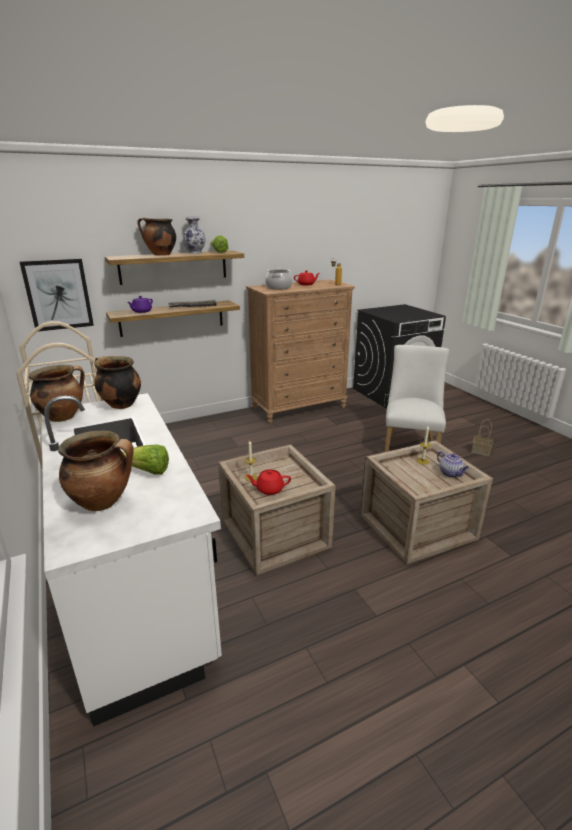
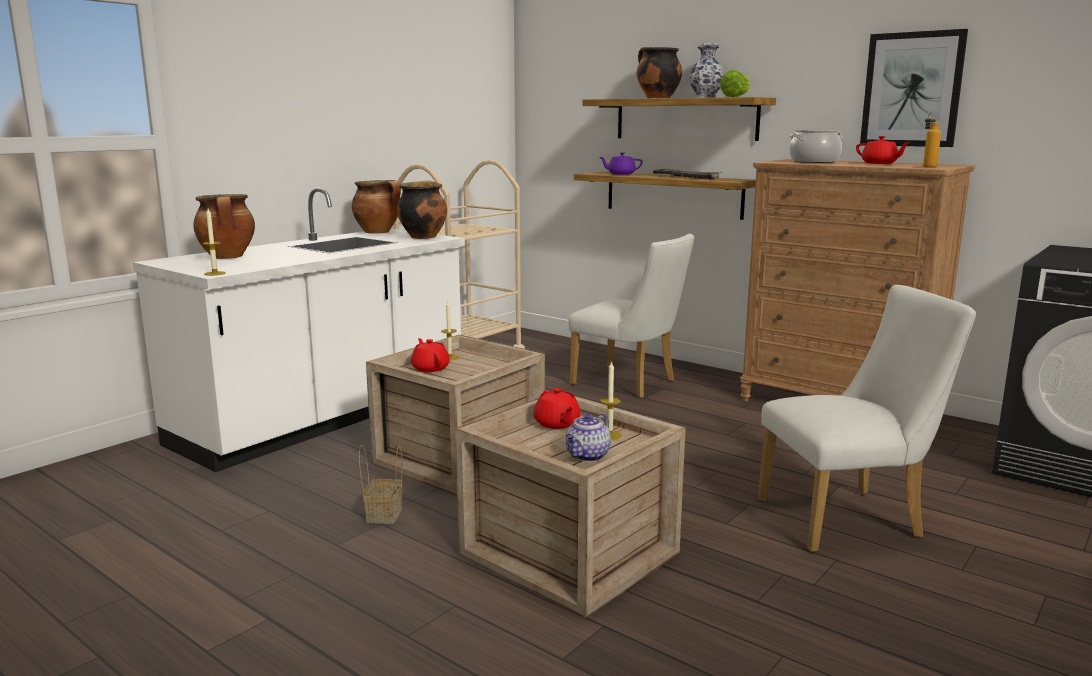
camera: 65 degrees right, 10 degrees down
(58, 295) = (558, 144): picture -> picture (912, 89)
(148, 472) = (284, 258): lettuce -> none
(196, 514) = (215, 273): none -> candle
(212, 443) = (630, 384): none -> white chair
(401, 470) = (557, 424): none -> red teapot
(480, 451) = (973, 603): basket -> basket (383, 513)

